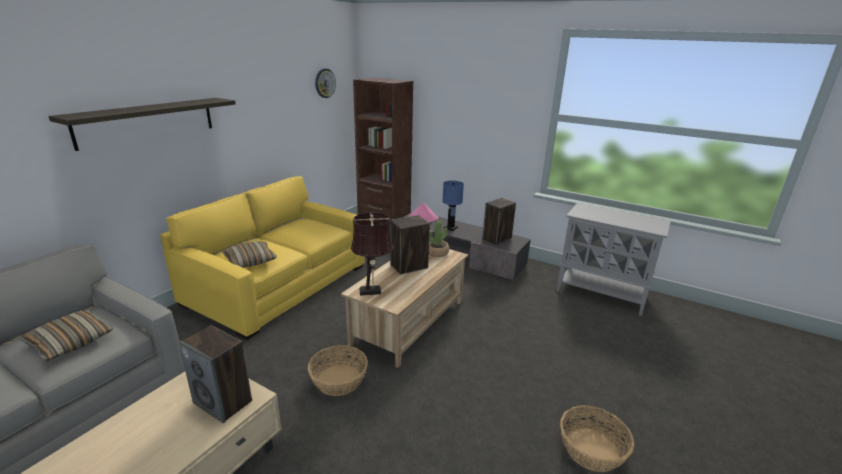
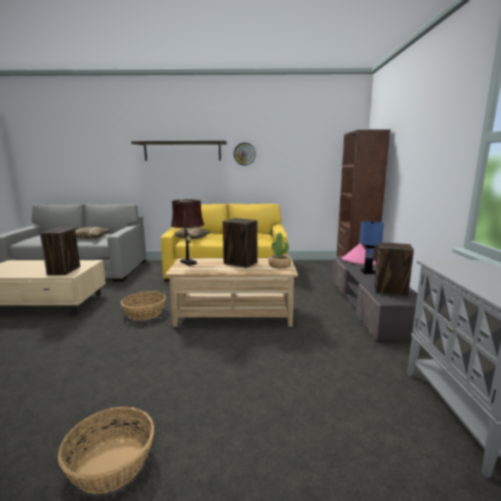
camera: 60 degrees right, 10 degrees down
(325, 83) = (326, 139): wall clock -> wall clock (244, 154)

